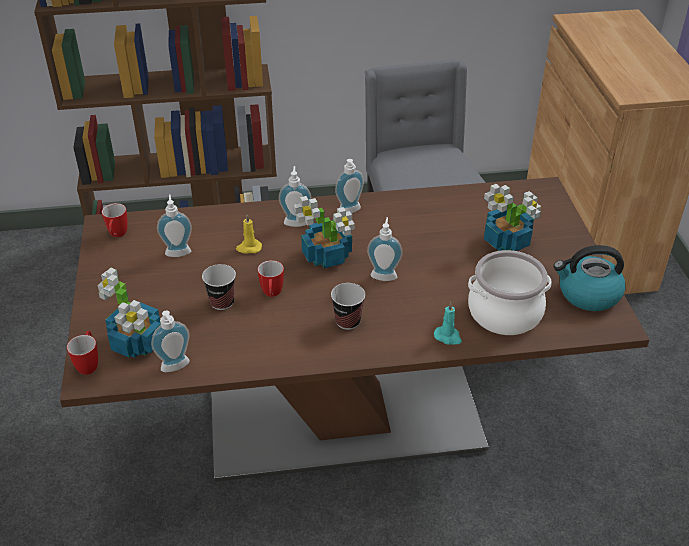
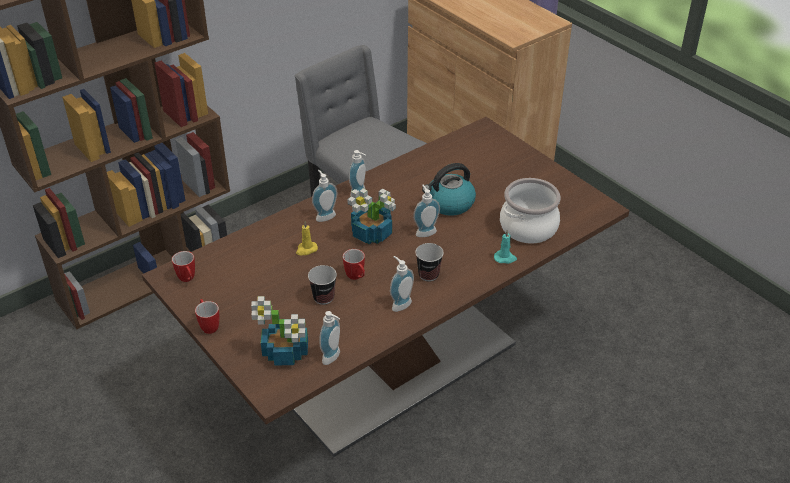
camera: 30 degrees left, 0 degrees up
(89, 363) = (262, 383): mug -> mug (208, 325)
(178, 251) = (251, 273): soap dispenser -> soap dispenser (399, 304)
(507, 241) = (490, 176): potted plant -> none
(587, 294) = (570, 194): kettle -> kettle (449, 204)

